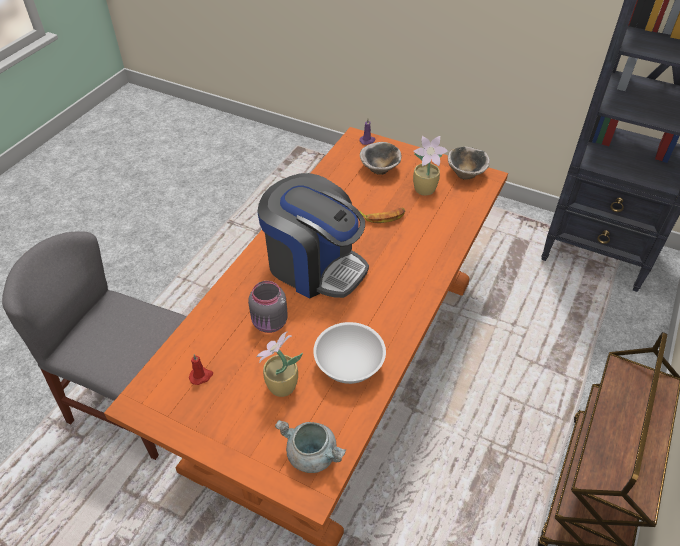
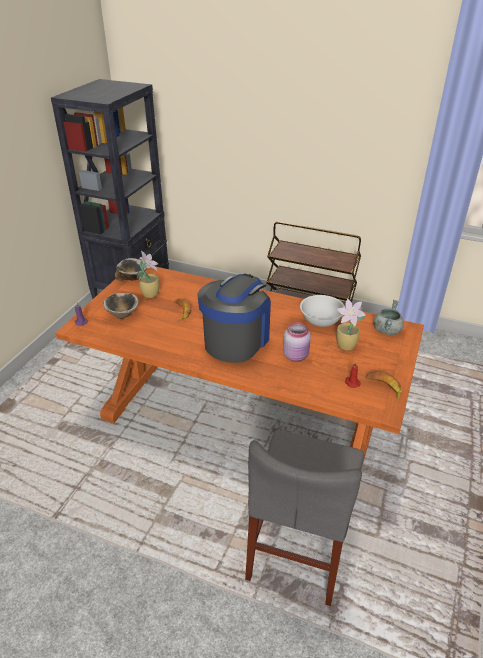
camera: 95 degrees left, 10 degrees down
(181, 413) = (384, 387): none -> banana
(270, 323) = (296, 356): grey jar -> pink jar

